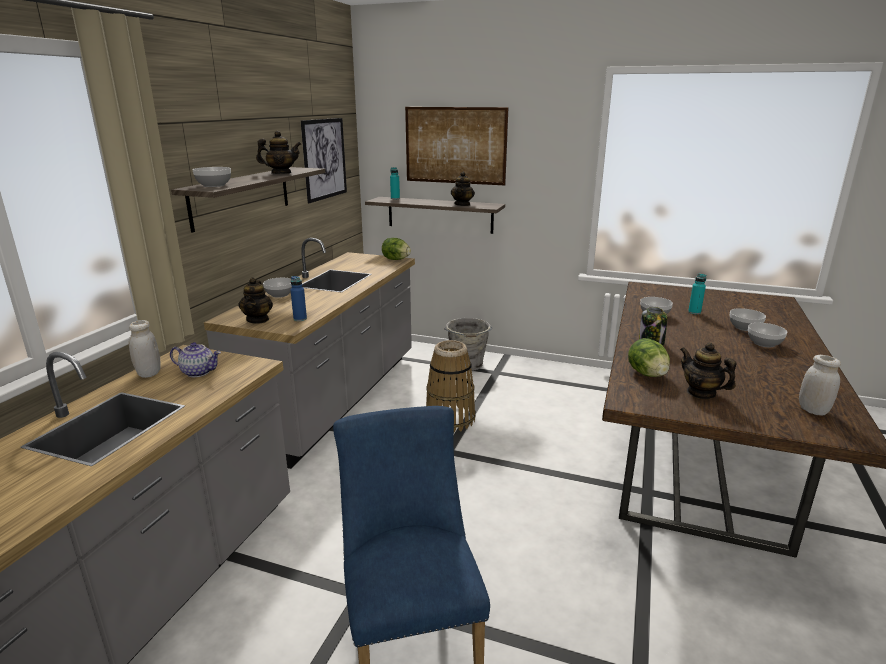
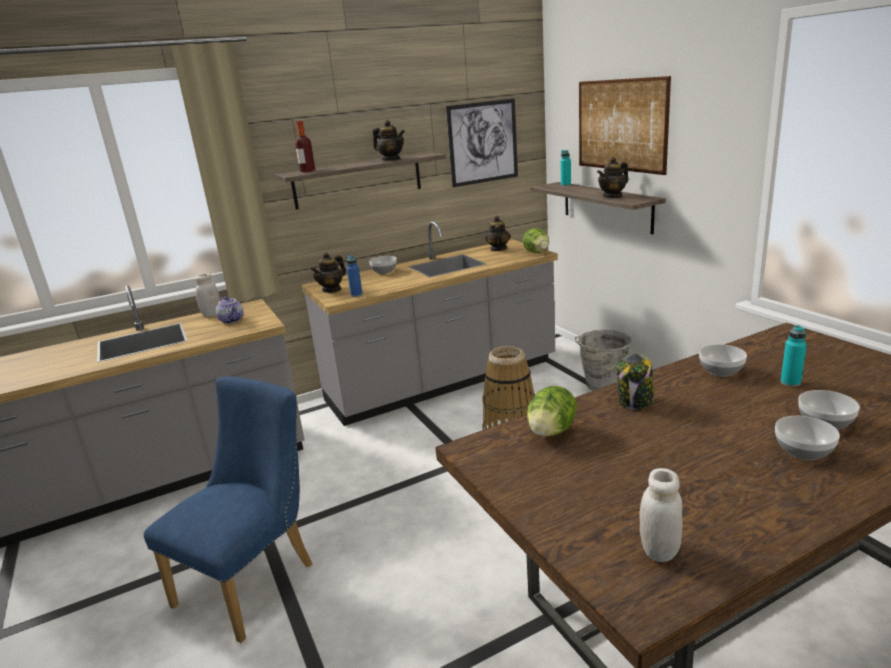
camera: 45 degrees right, 0 degrees up
(214, 185) = (307, 171): bowl -> bottle
(701, 393) = (564, 472): teapot -> teapot (498, 249)

